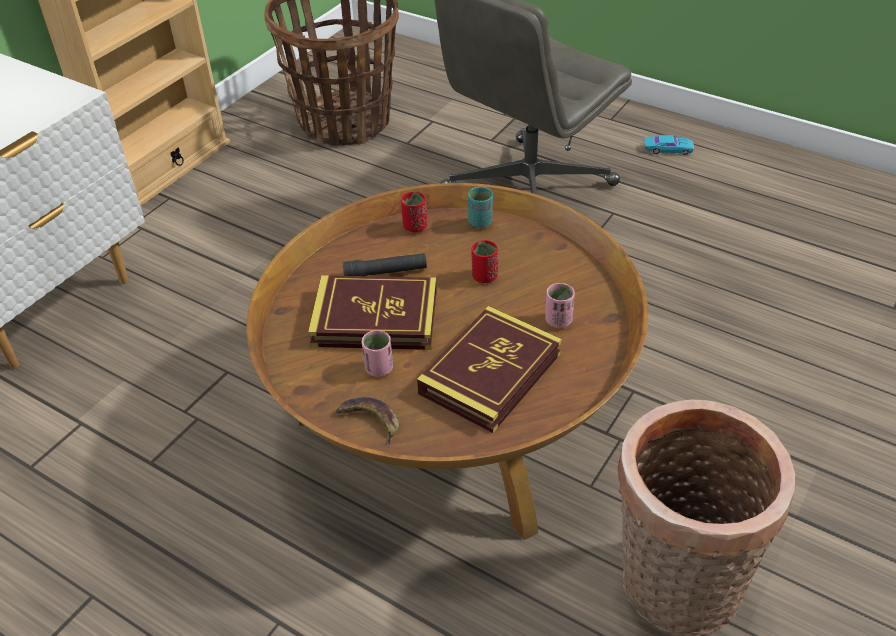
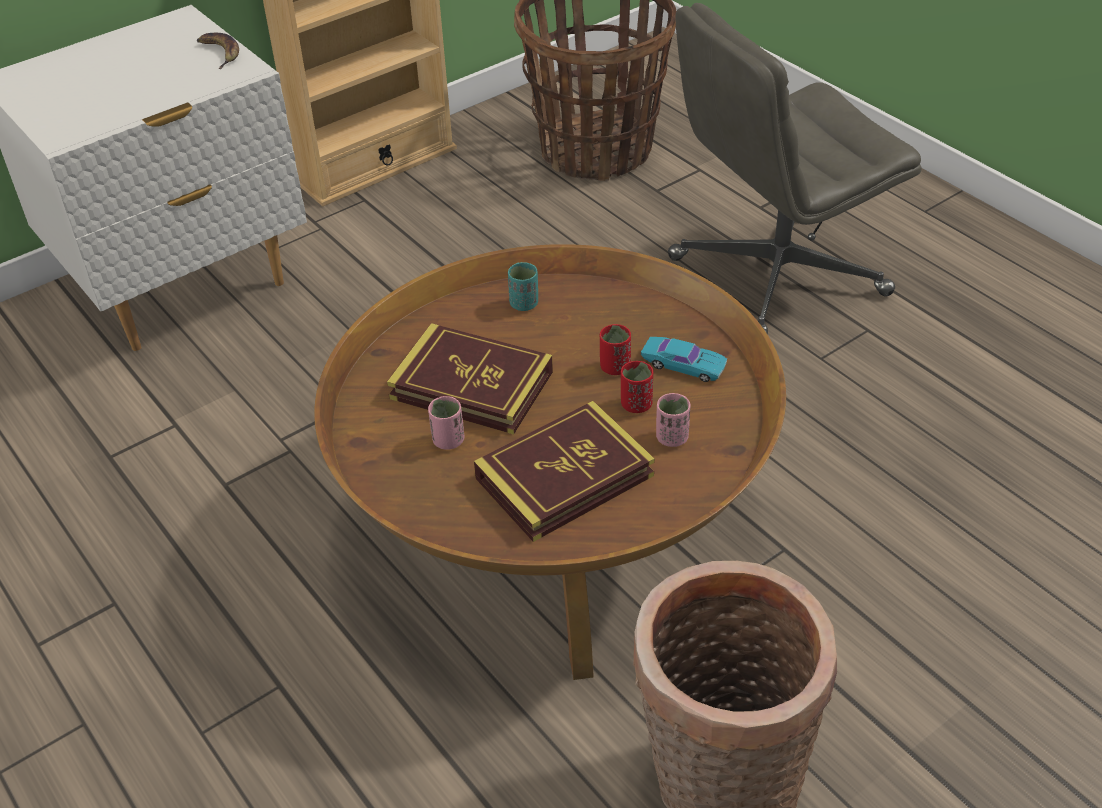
camera: 20 degrees right, 0 degrees up
(370, 421) = (411, 494): banana -> banana (220, 53)
(385, 272) = (508, 337): black flashlight -> none
(415, 226) = (566, 292): red cup -> red cup (636, 404)
(480, 222) = (642, 303): turquoise cup -> turquoise cup (524, 304)
(668, 149) = (980, 264): turquoise toy car -> turquoise toy car (683, 364)

